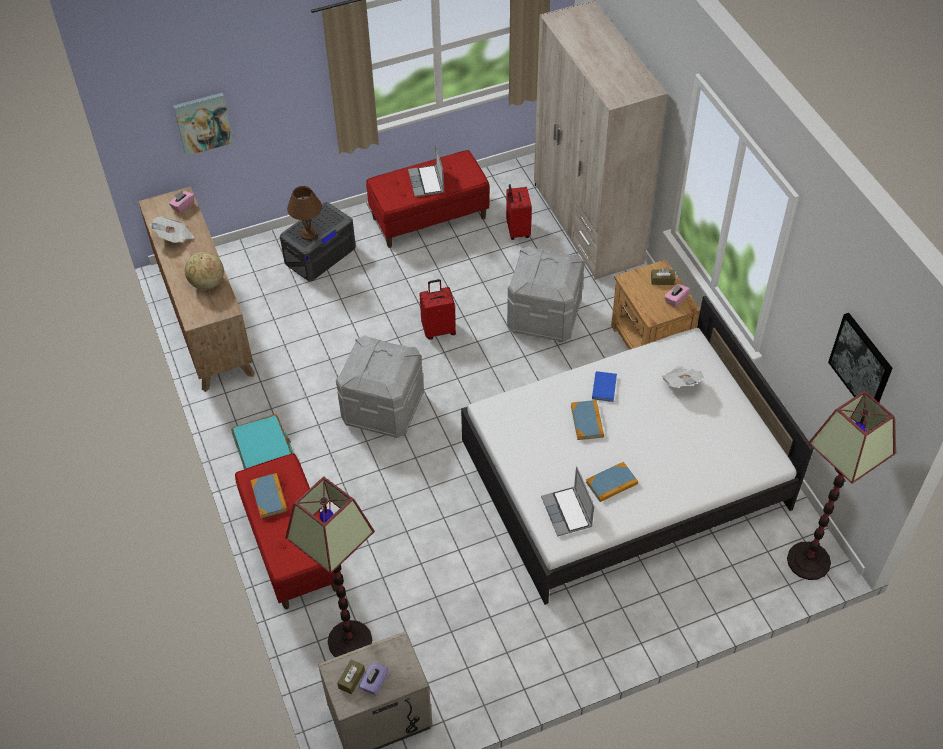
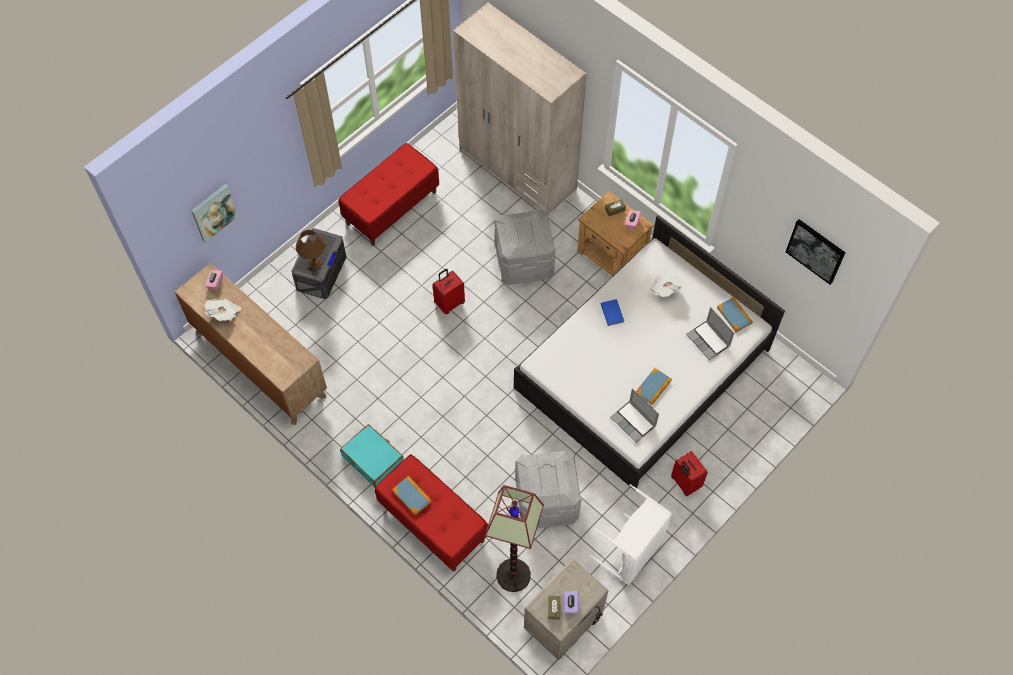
camera: 25 degrees left, 10 degrees up
(207, 283) = (276, 344): globe -> none
(383, 408) = (441, 385): grey storage box -> grey storage box (546, 501)
(427, 182) = (389, 184): laptop -> laptop (709, 340)
(504, 674) = (632, 553): none -> white laundry basket
(517, 231) = (466, 194): red suitcase -> red suitcase (685, 483)
(587, 421) = (613, 345): book -> book (734, 315)
(808, 561) = (796, 385): floor lamp -> none

